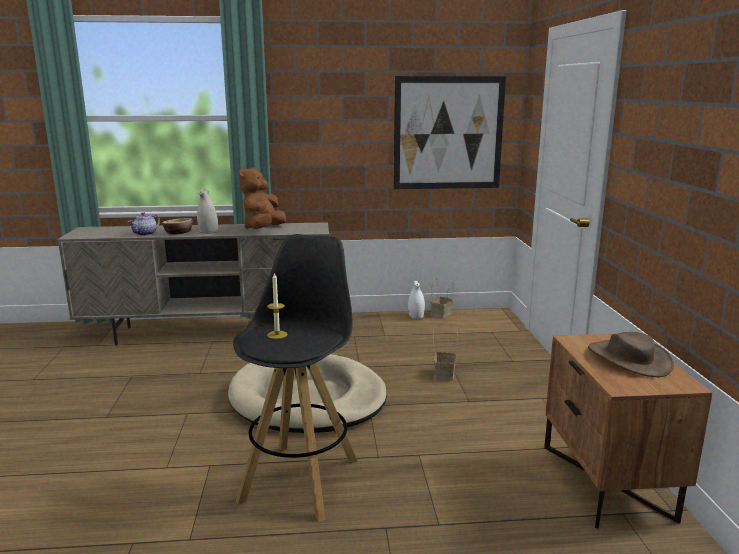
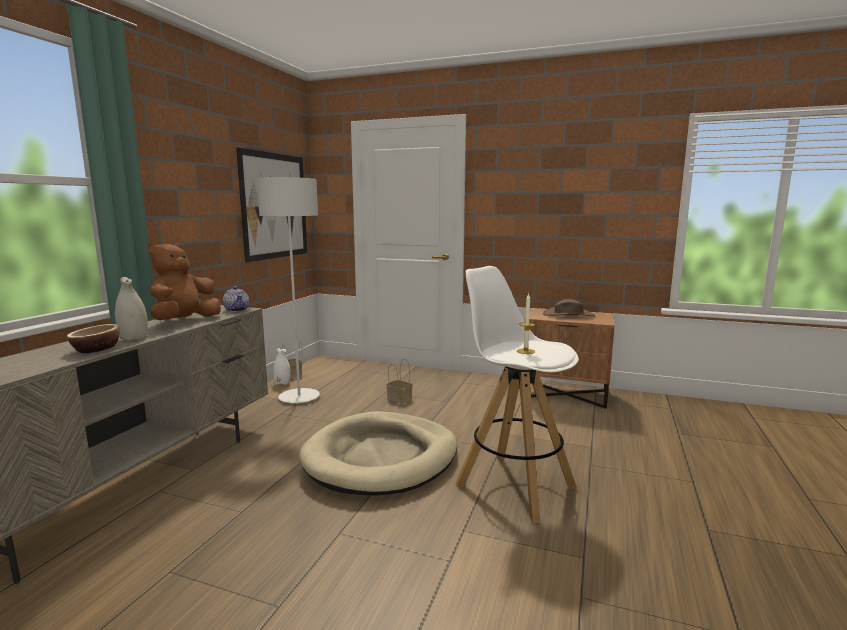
camera: 65 degrees left, 5 degrees down
(145, 234) = (44, 364): teapot -> teapot (237, 310)
(263, 229) = (185, 321): brown plush toy -> brown plush toy turned 75 degrees clockwise
(301, 478) = (514, 485): black stool -> white stool
(393, 332) = (299, 397): none -> grey floor lamp

